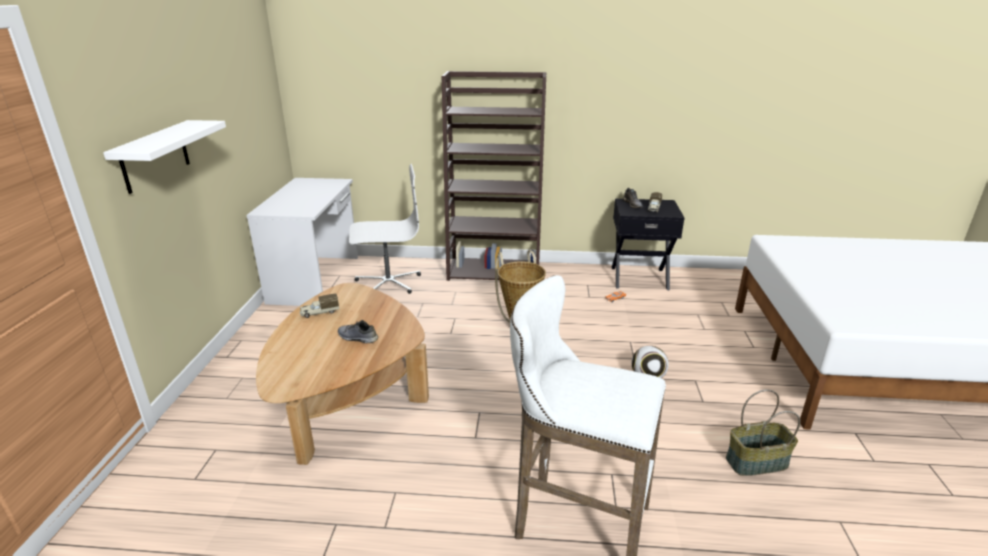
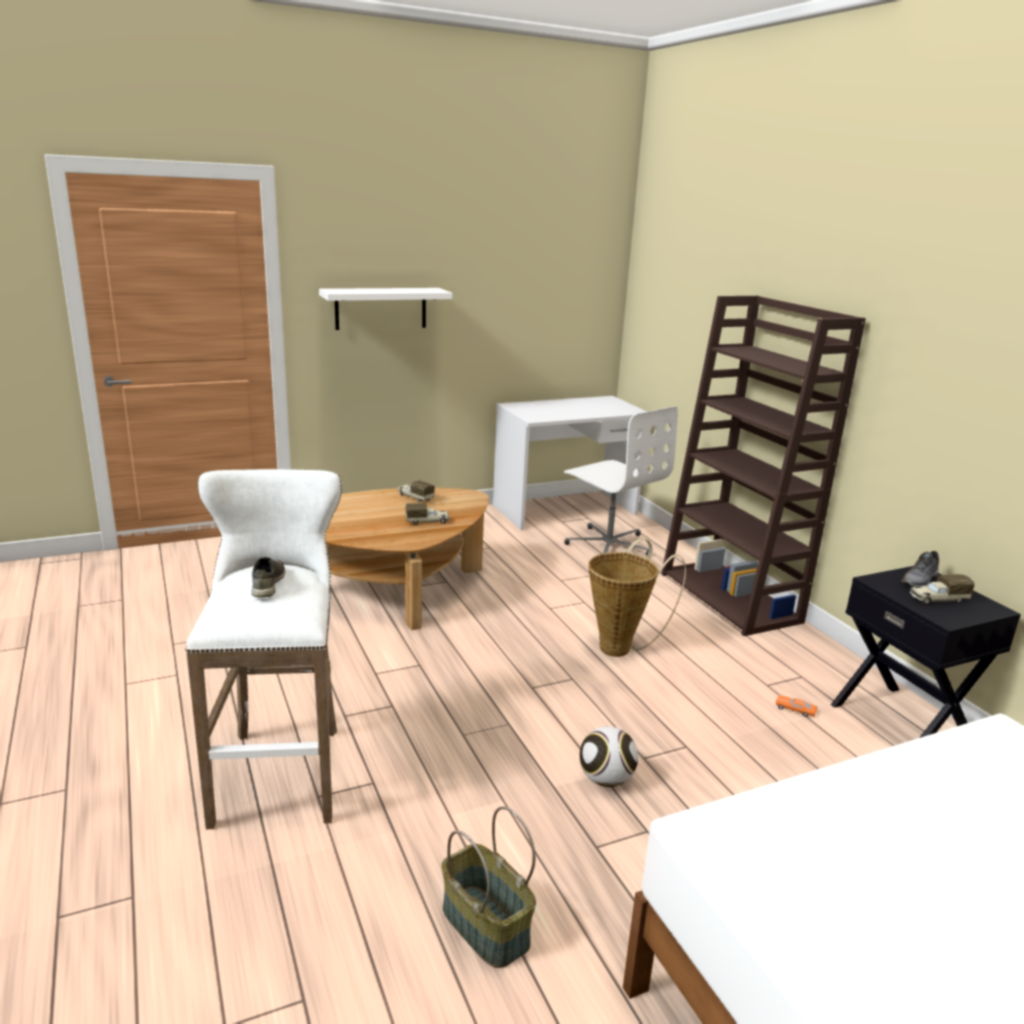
camera: 60 degrees right, 5 degrees down
(357, 338) = (385, 522): grey shoe -> grey shoe (267, 584)
(376, 319) = (428, 521): none -> toy truck

